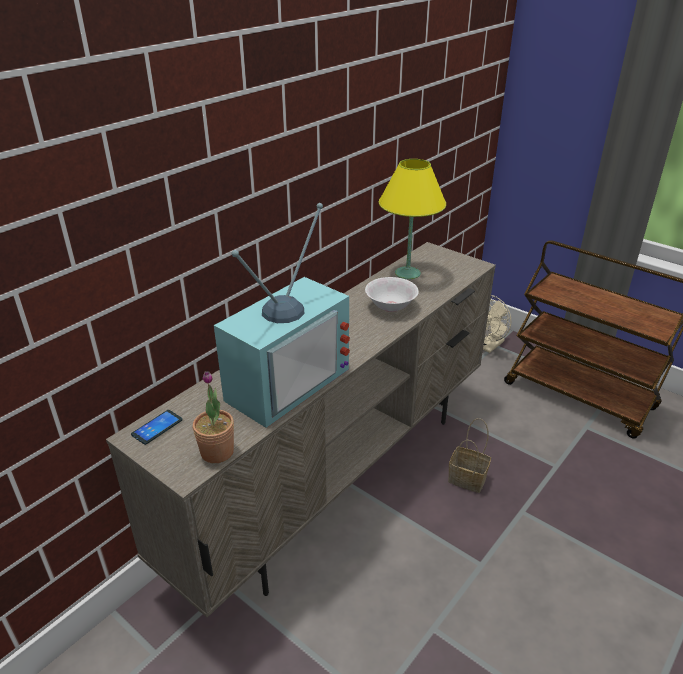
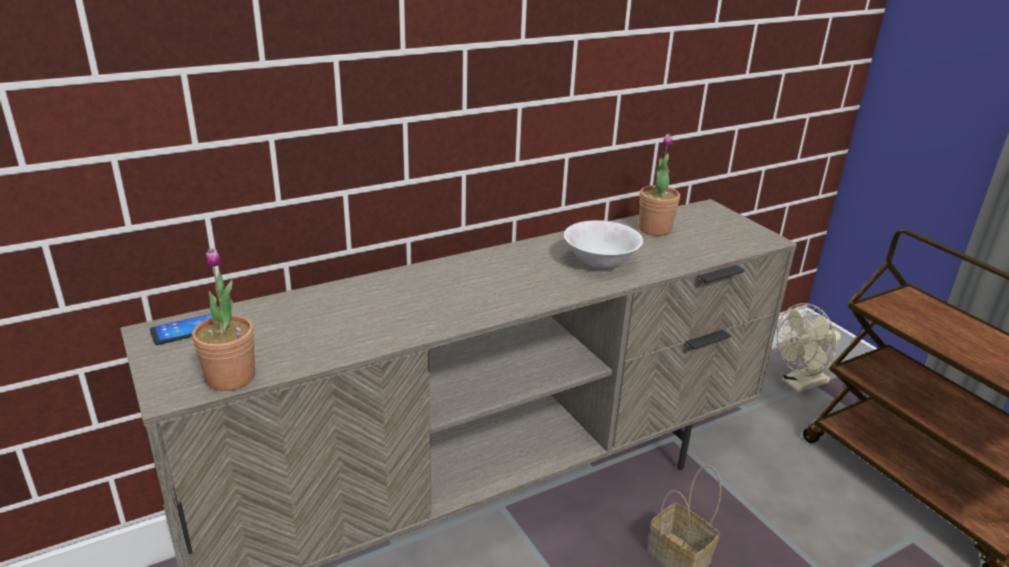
camera: 20 degrees right, 5 degrees down
(284, 381) = (386, 316): television -> none
(408, 273) = (655, 229): yellow table lamp -> potted plant

